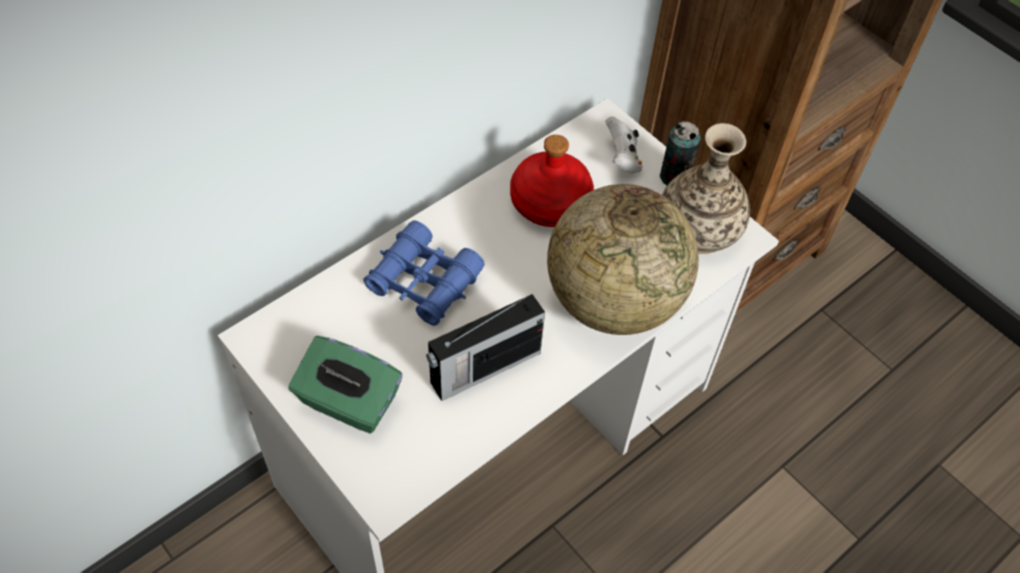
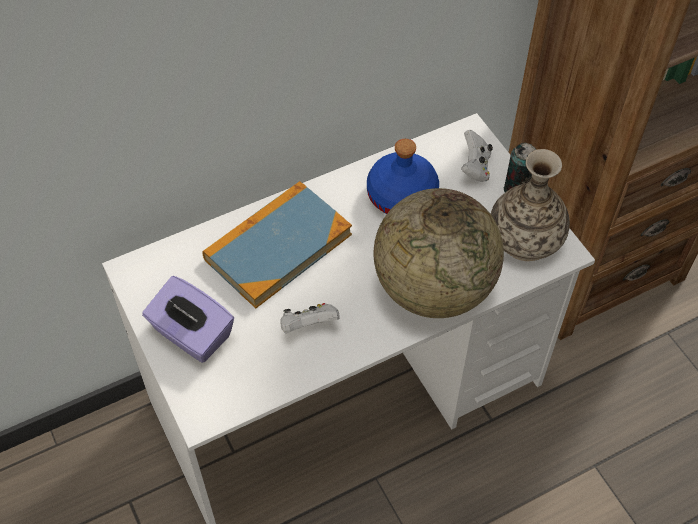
camera: 15 degrees right, 0 degrees up
(348, 402) = (191, 334): green tissue box -> purple tissue box
(424, 282) = (278, 247): blue binoculars -> book
(483, 368) = (308, 326): radio -> white game controller
(550, 202) = (402, 196): red bottle -> blue bottle

